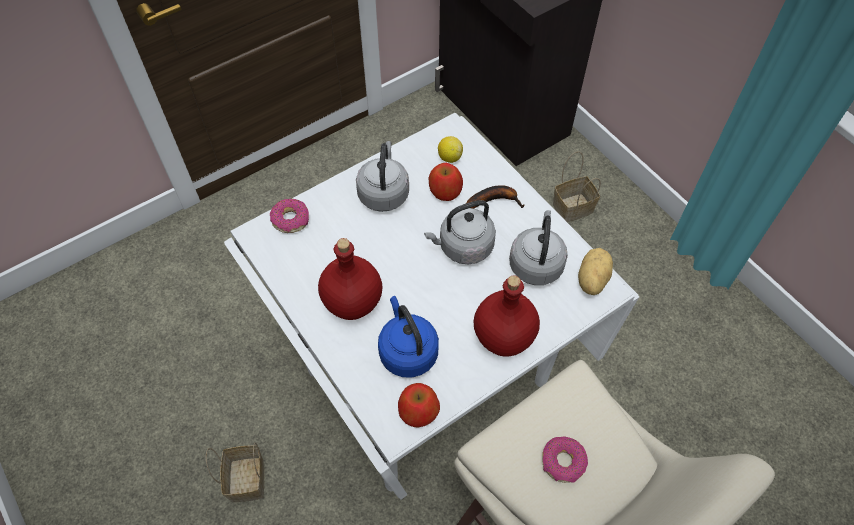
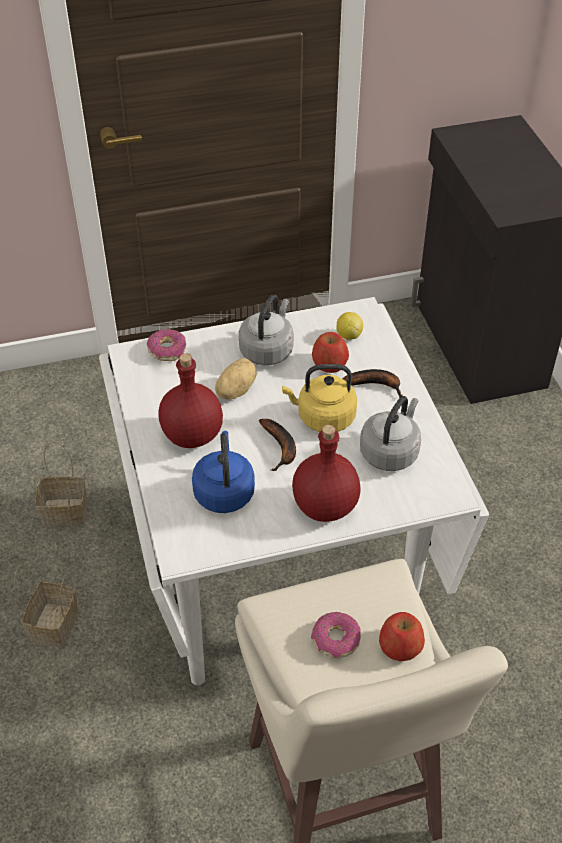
camera: 20 degrees right, 10 degrees down
(418, 411) = (210, 545): apple -> apple (400, 646)
(439, 290) = (281, 448): none -> banana
(463, 247) = (323, 417): grey kettle -> yellow kettle
(572, 209) = (517, 464): basket -> basket (63, 513)
(591, 279) = (440, 481): potato -> potato (235, 390)

